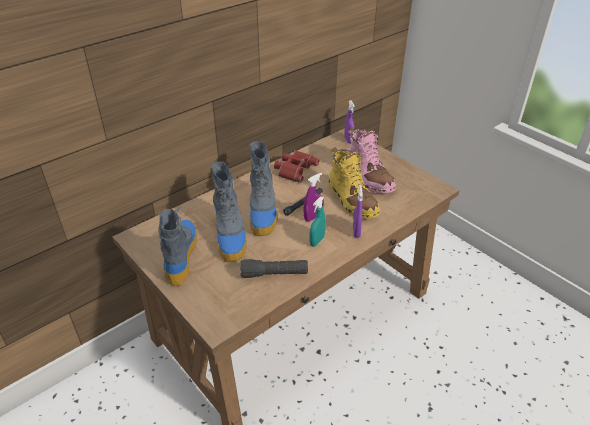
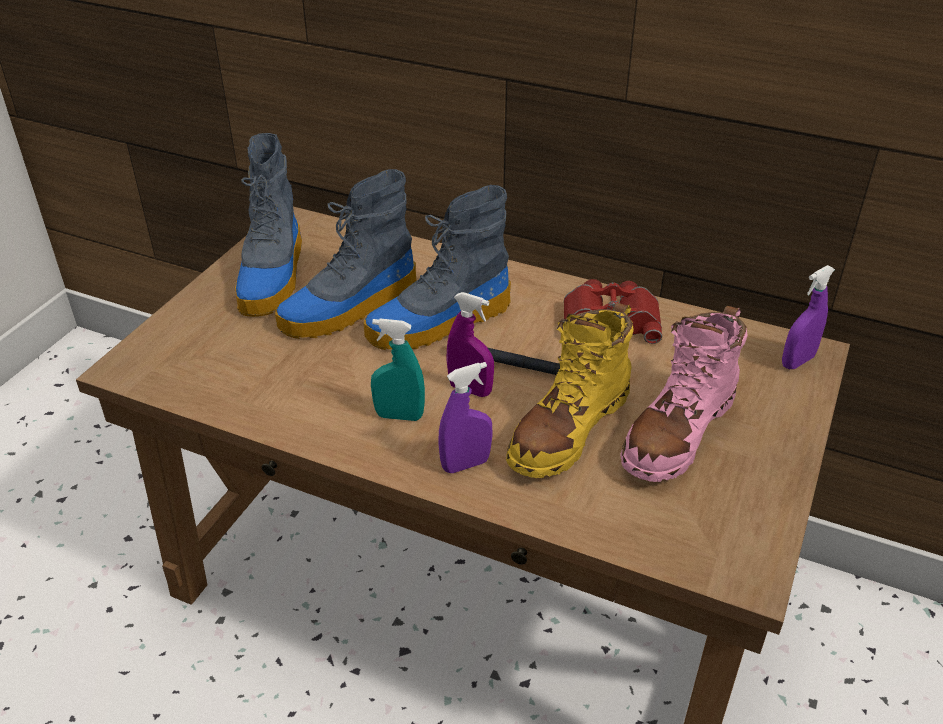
camera: 65 degrees right, 0 degrees up
(180, 255) = (273, 276): boot -> boot turned 120 degrees clockwise
(274, 274) = (276, 390): black flashlight -> none

